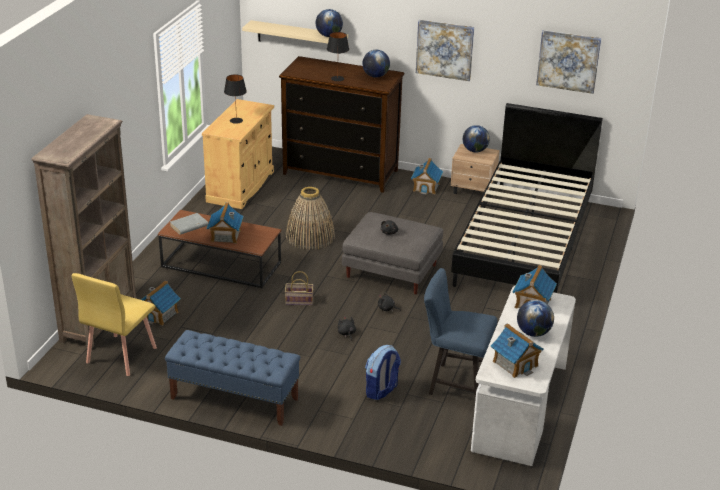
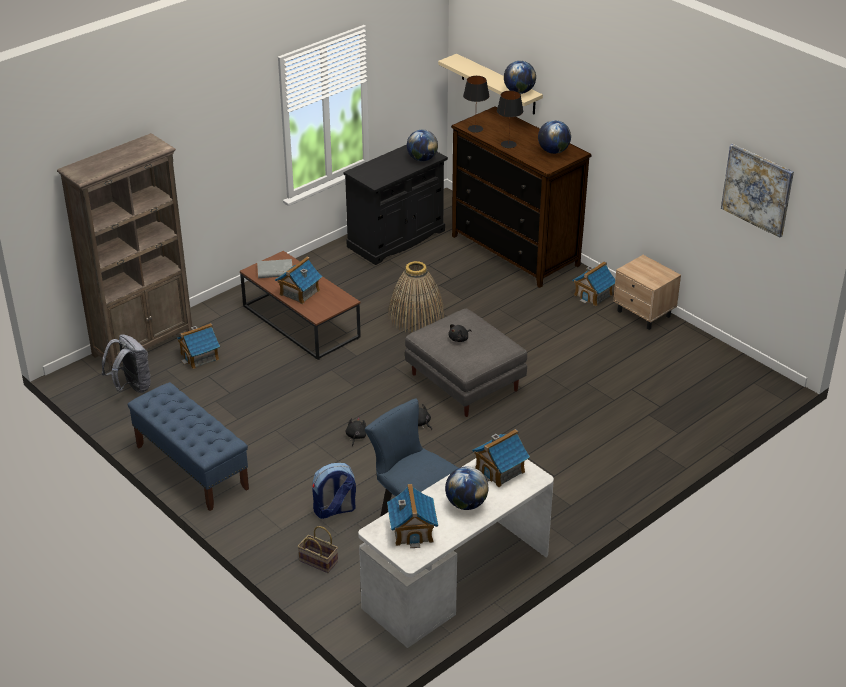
camera: 30 degrees right, 5 degrees up
(120, 355) = (131, 387): yellow chair -> grey backpack
(236, 120) = (391, 166): black table lamp -> black table lamp (475, 129)
(241, 186) = (396, 239): beige cabinet -> black cabinet
(298, 301) = (340, 385): basket -> basket (317, 561)
(444, 49) = (633, 139): picture -> none
(475, 151) = (650, 268): globe -> globe (422, 159)
(524, 242) = (643, 394): black bed -> none

